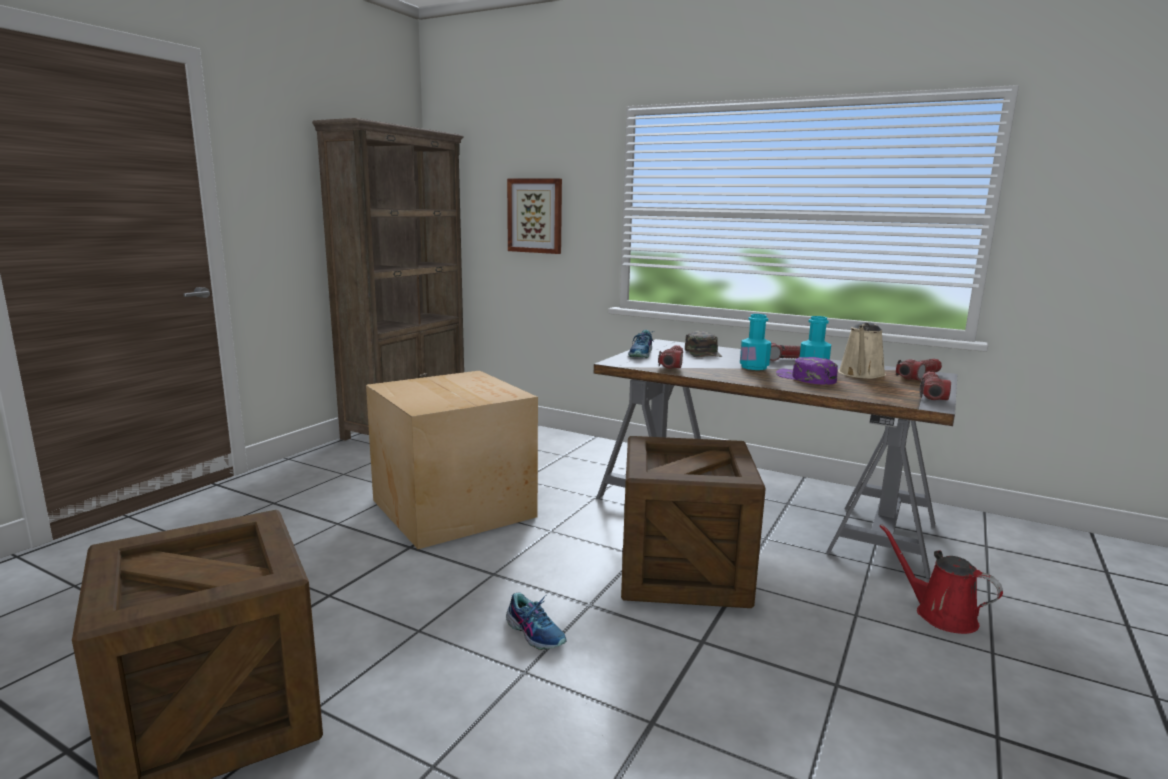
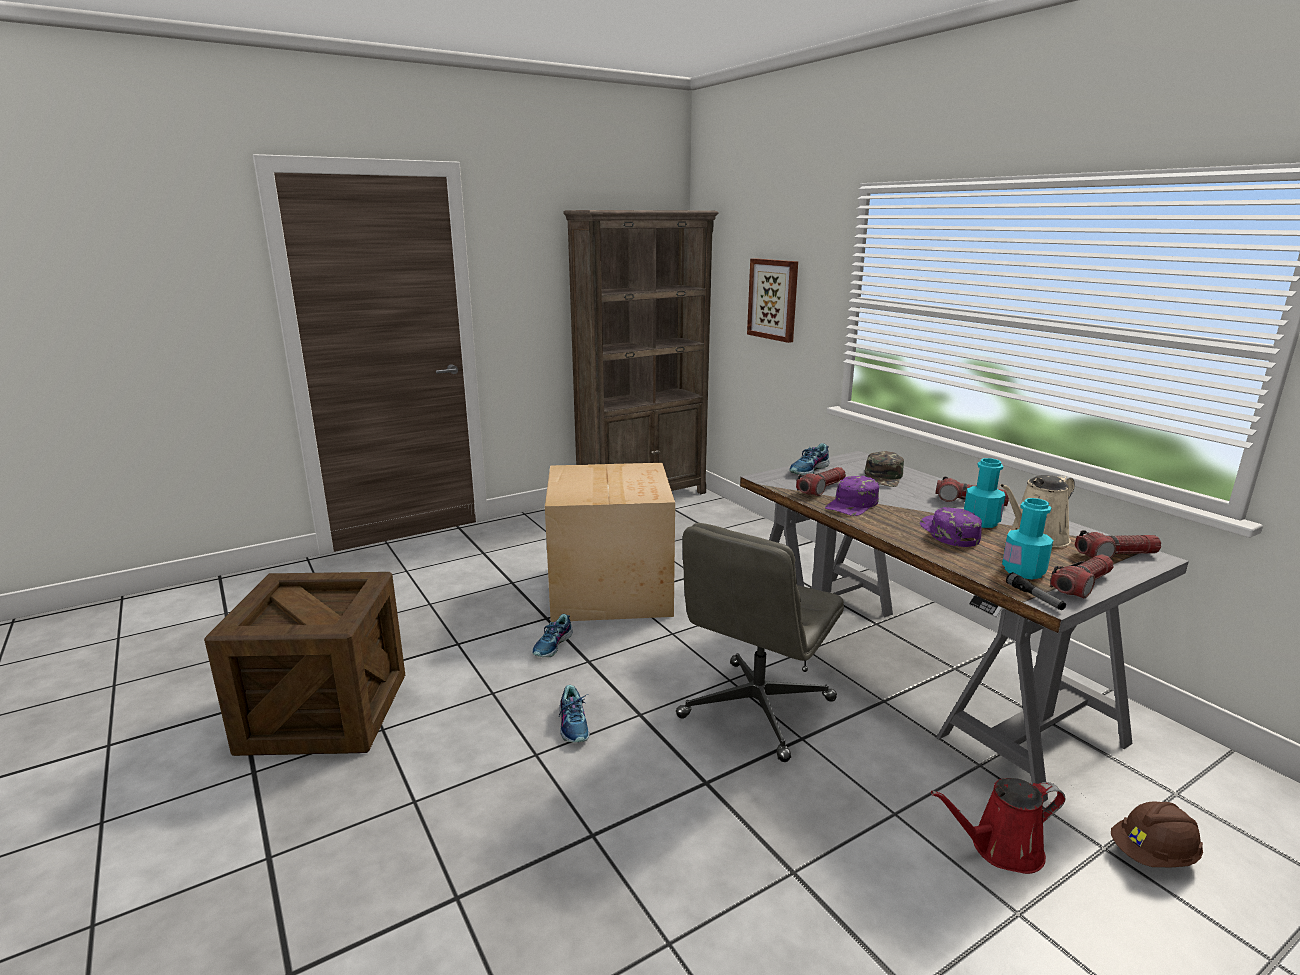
camera: 30 degrees right, 5 degrees up
(442, 569) = (553, 645): none -> shoe
(683, 572) = (756, 710): crate -> grey office chair
(712, 371) = (852, 505): none -> purple cap
(754, 367) = (910, 507): turquoise bottle -> turquoise bottle (1023, 571)
(920, 405) = (1034, 597): none -> flashlight
(940, 614) = (1000, 849): red watering can -> red watering can turned 90 degrees counterclockwise
(1015, 586) = (1153, 855): none -> brown hard hat

